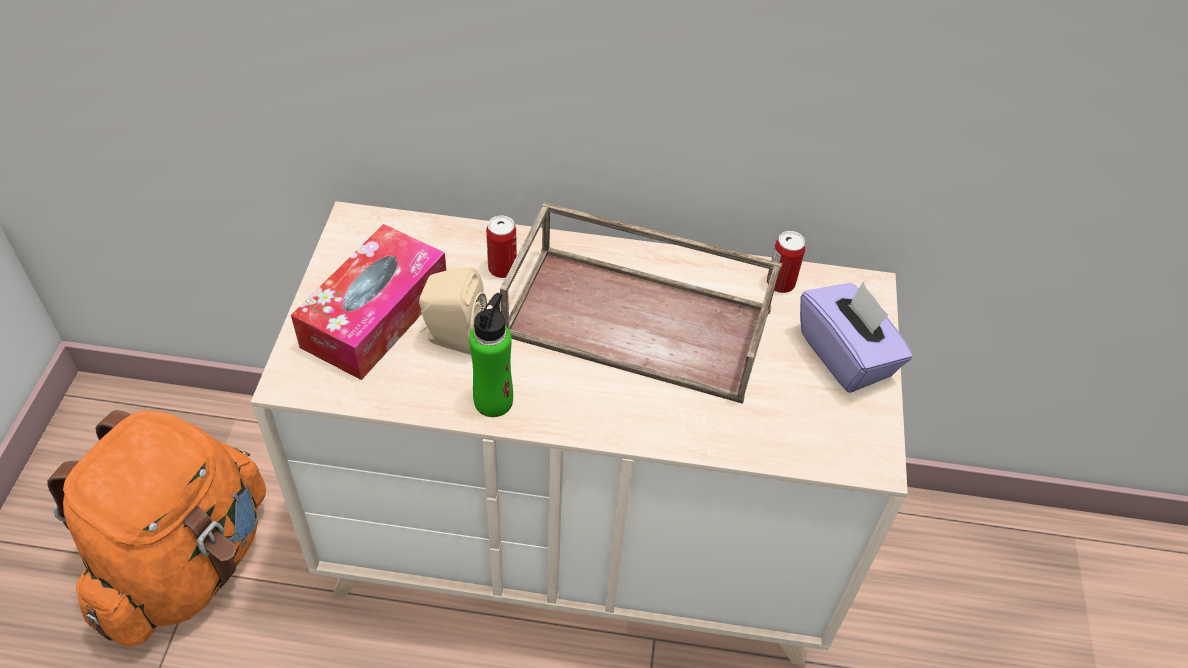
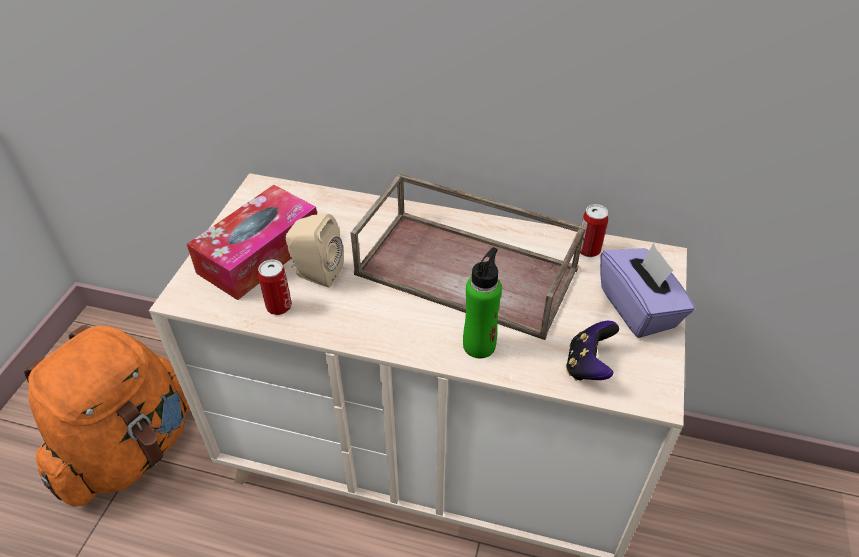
camera: 10 degrees right, 5 degrees down
(493, 401) = (338, 323): green bottle -> green bottle (479, 345)
(502, 268) = (365, 226): can -> can (279, 306)
(795, 432) = (588, 366): none -> game controller

